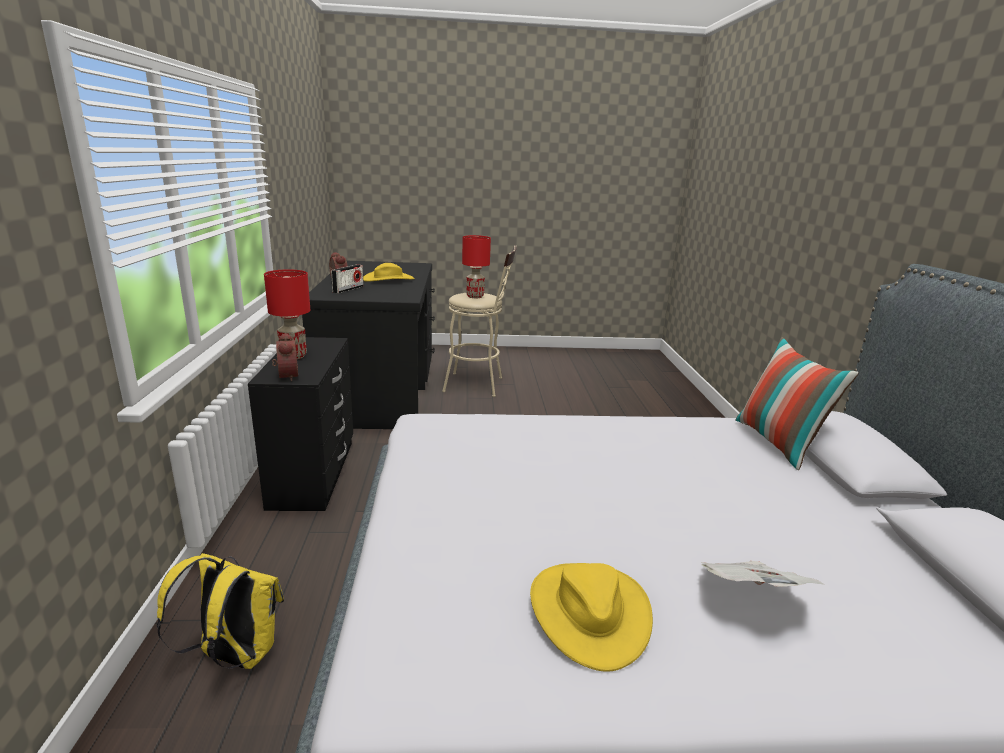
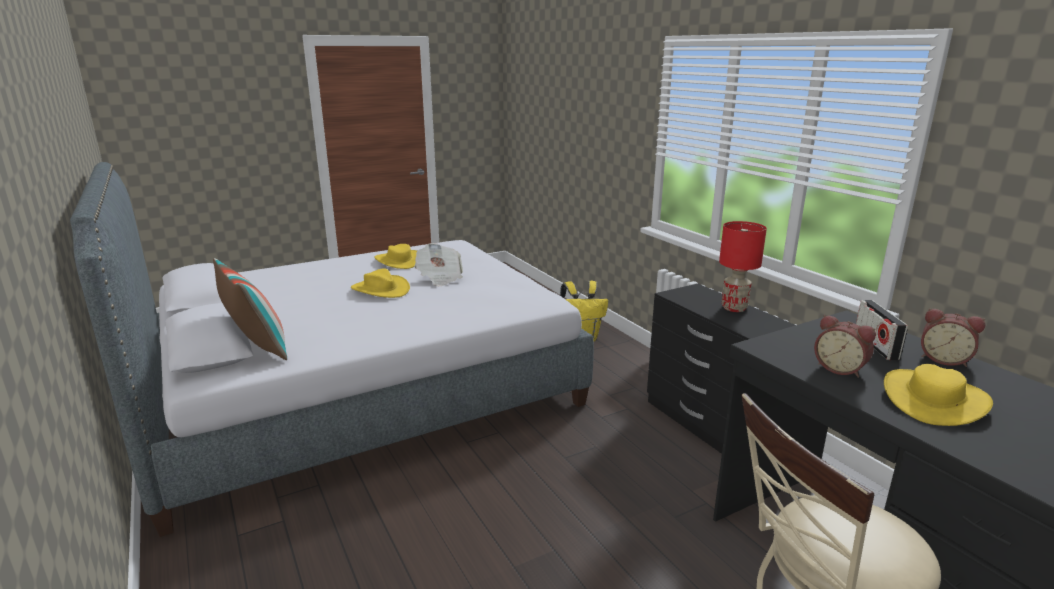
camera: 155 degrees right, 0 degrees up
(286, 376) = (690, 292): alarm clock -> alarm clock (840, 368)
(474, 296) = (846, 525): red table lamp -> none
(640, 504) = (380, 289): none -> yellow hat
(751, 596) = (330, 274): newspaper -> newspaper (440, 277)

